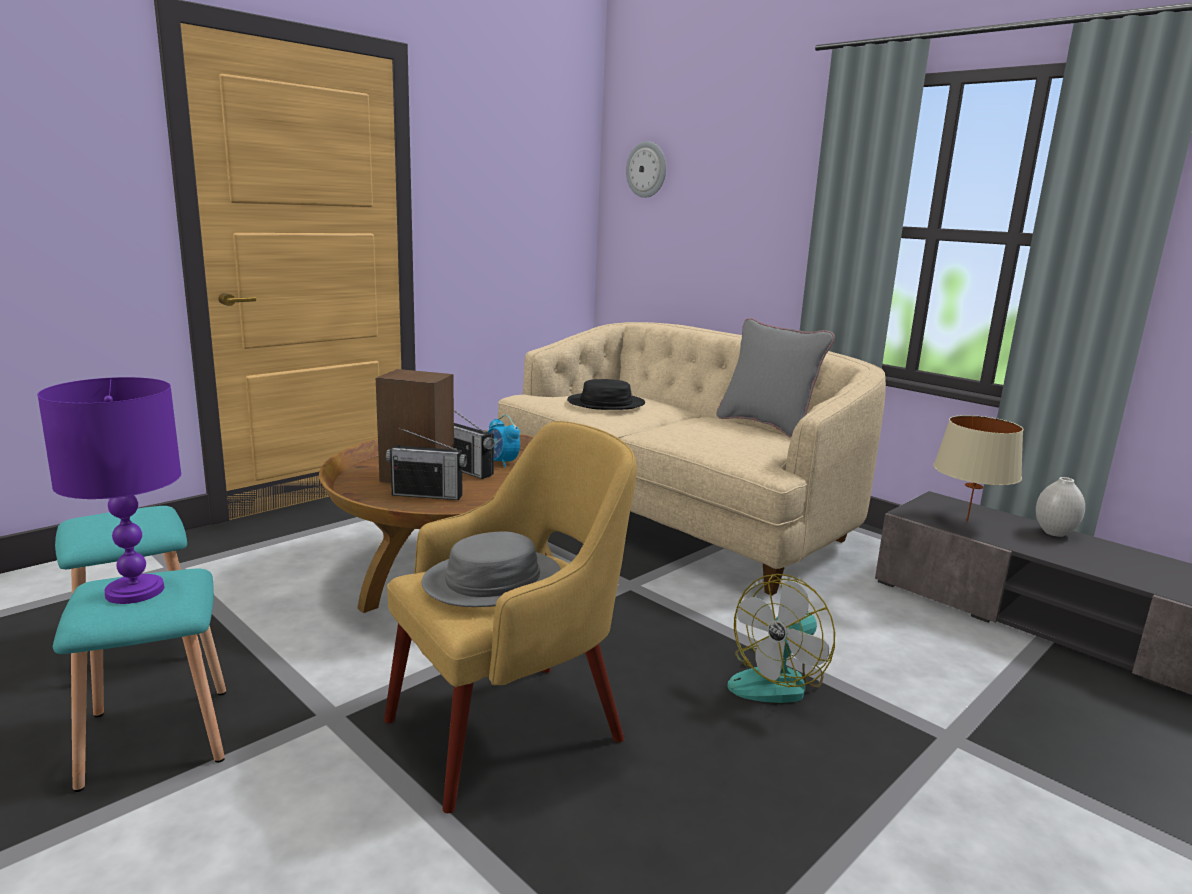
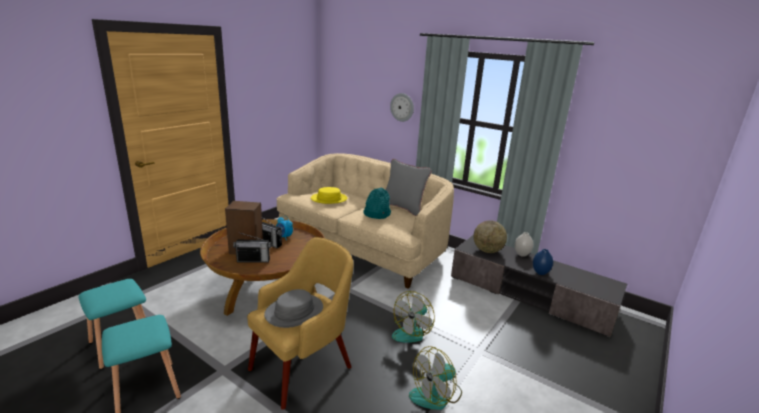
camera: 10 degrees left, 5 degrees up
(134, 592) = (134, 332): purple table lamp -> none
(606, 403) = (329, 199): black hat -> yellow hat
(647, 169) = (341, 78): wall clock -> wall clock (402, 107)
(706, 429) = (376, 213): none -> turquoise hat
(836, 826) = (436, 395): none -> fan
(966, 521) = (487, 251): beige table lamp -> globe
(1107, 570) = (540, 272): none -> blue vase

